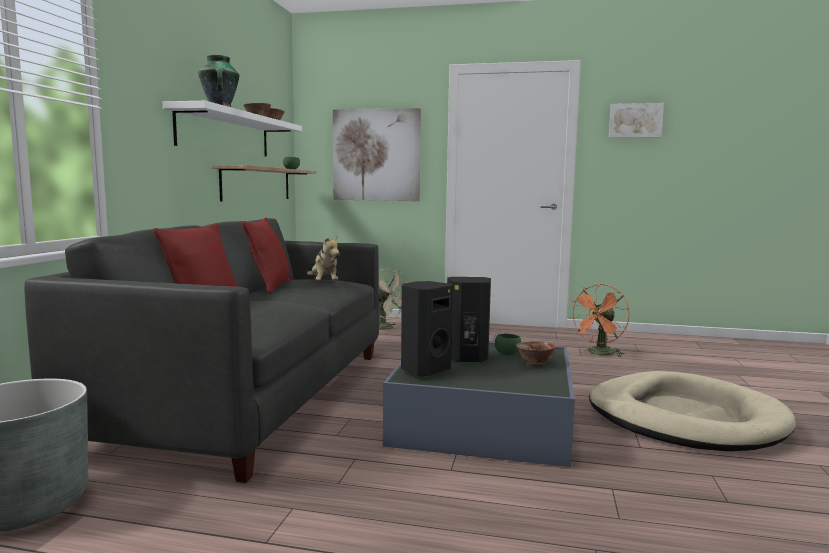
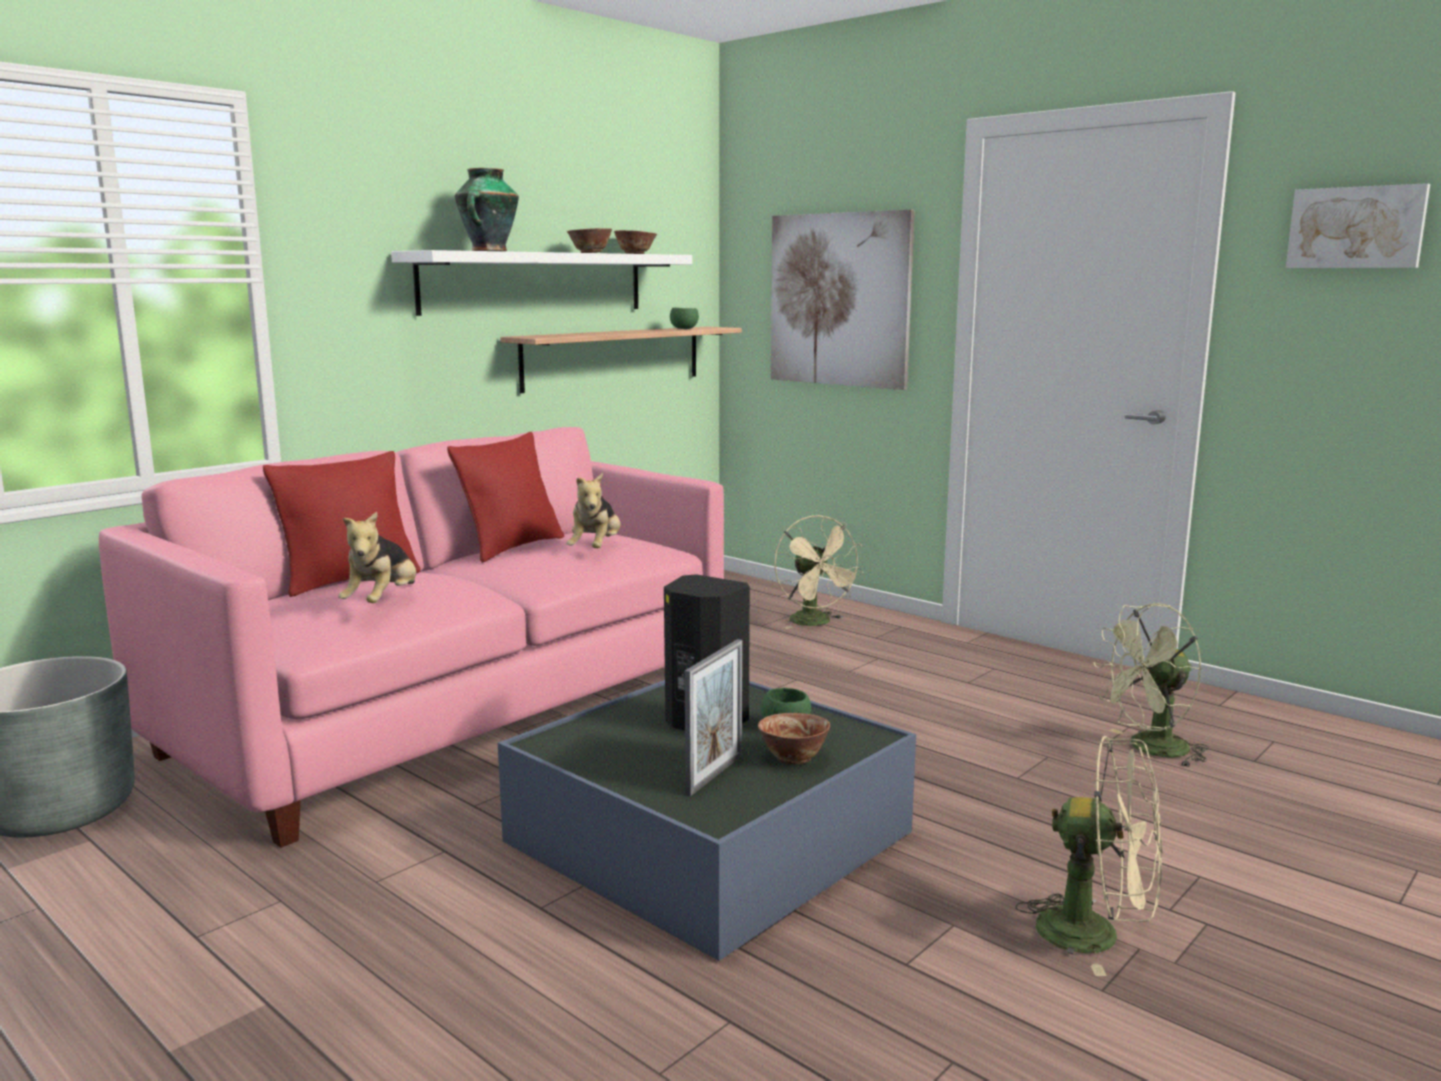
camera: 30 degrees right, 5 degrees up
(252, 396) = (457, 714): grey sofa -> pink sofa
(264, 312) = (383, 602): none -> plush toy
(424, 369) = (593, 731): black speaker -> none
(515, 376) = (714, 774): none -> picture frame
(599, 353) = (1149, 750): orange fan -> green fan
(684, 418) = (1096, 934): beige dog bed -> beige fan

